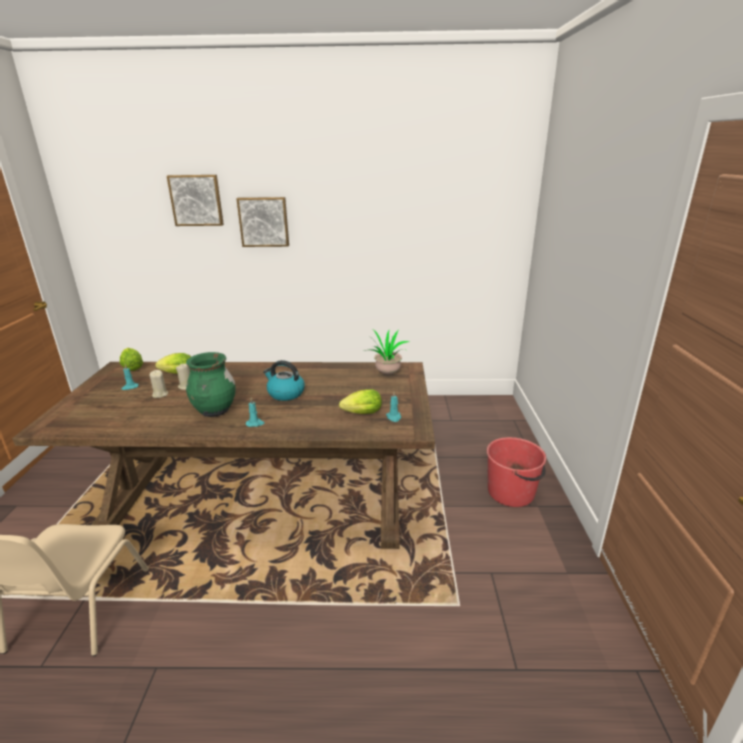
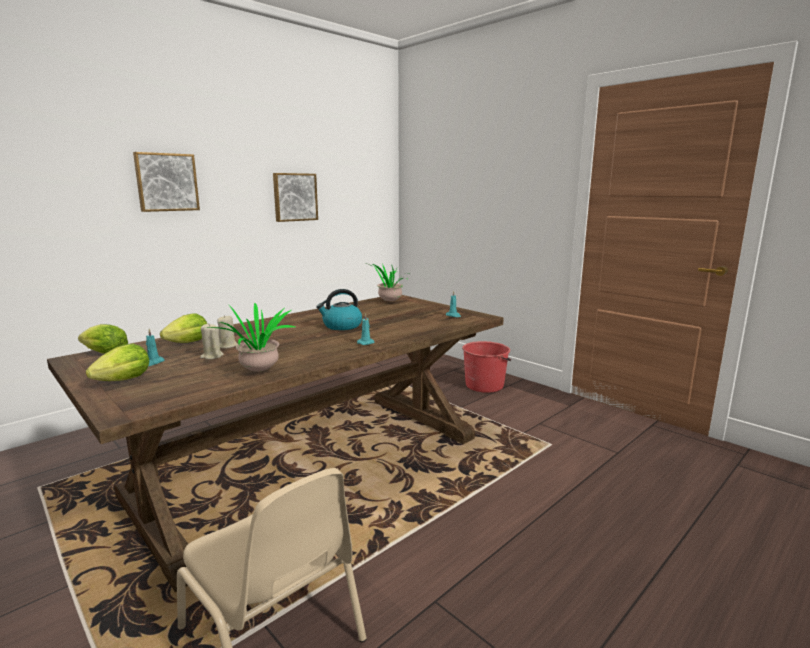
camera: 45 degrees left, 10 degrees down
(148, 422) = (259, 370): none -> potted plant
(196, 200) = (74, 152): picture -> picture (294, 197)
(215, 411) = (308, 348): green vase -> none
(360, 414) = (428, 320): lettuce -> lettuce (120, 382)

